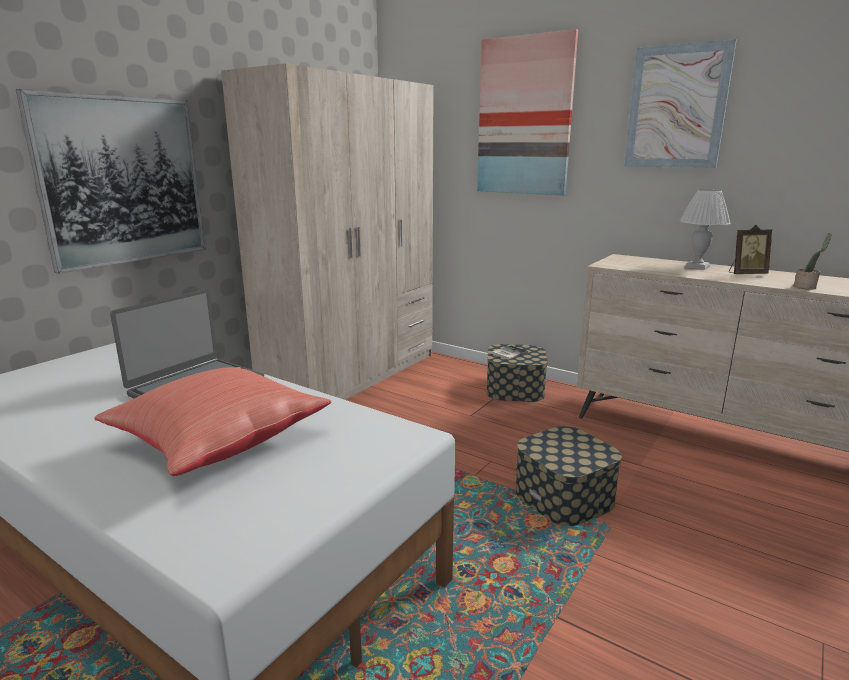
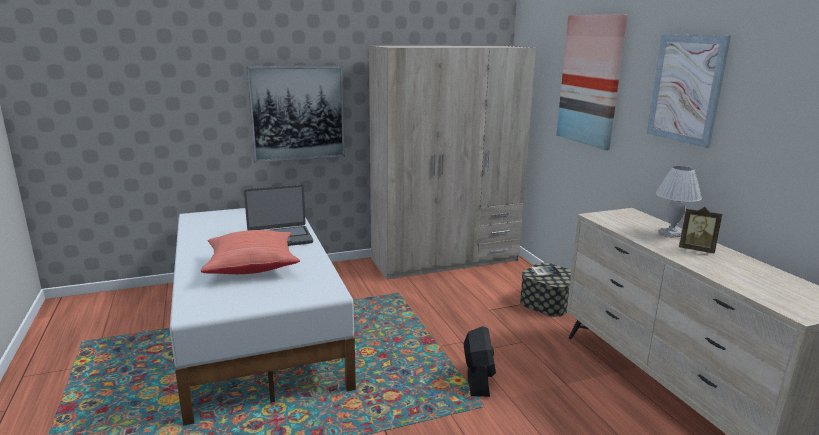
camera: 35 degrees right, 0 degrees up
(563, 497) = (478, 379): storage box -> black fan
(806, 287) = (715, 272): potted plant -> none

